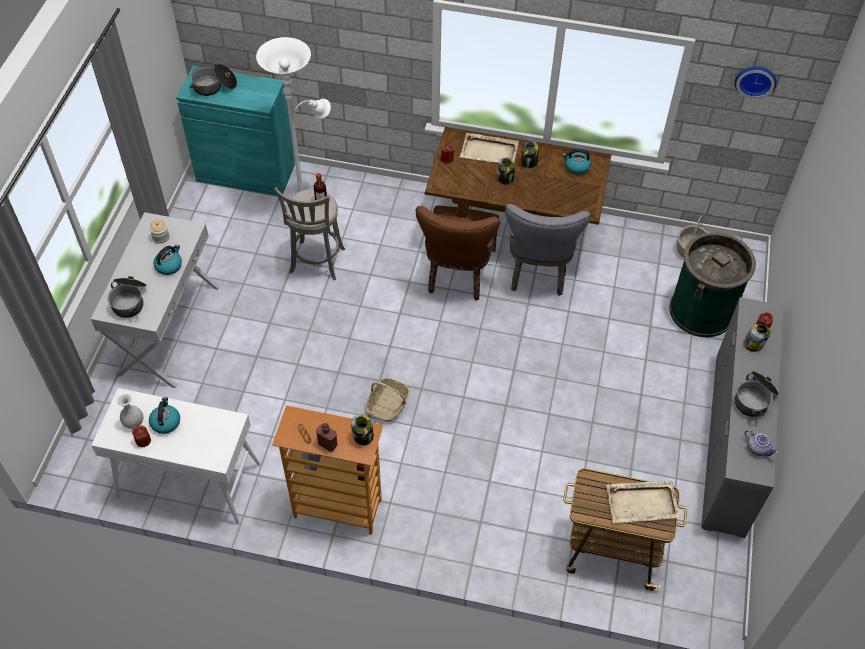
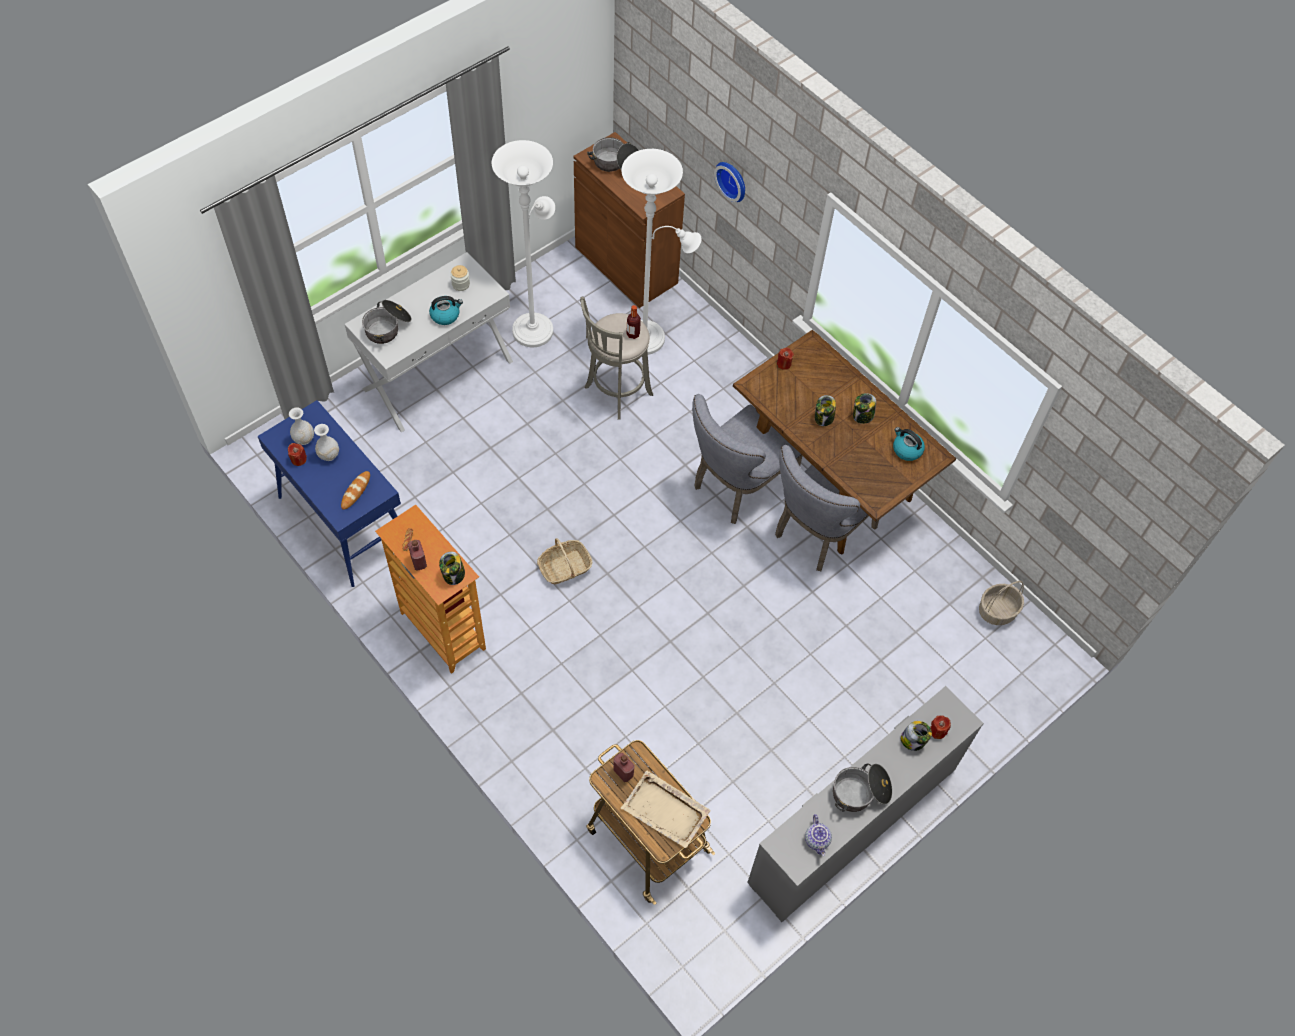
camera: 35 degrees right, 5 degrees up
(165, 422) = (328, 455): kettle -> white vase
(188, 481) = (344, 522): white console table -> blue console table
(213, 434) = (356, 491): none -> bread
(214, 252) = (535, 326): none -> white floor lamp
(245, 173) = (626, 265): turquoise cabinet -> brown cabinet
(458, 275) = (737, 487): brown chair -> grey chair
(490, 151) = (833, 380): beige tray -> none
(590, 498) = (623, 772): none -> red bottle
(701, 311) = (949, 680): green trash can -> none
(755, 79) = (1111, 469): wall clock -> wall clock (733, 180)

